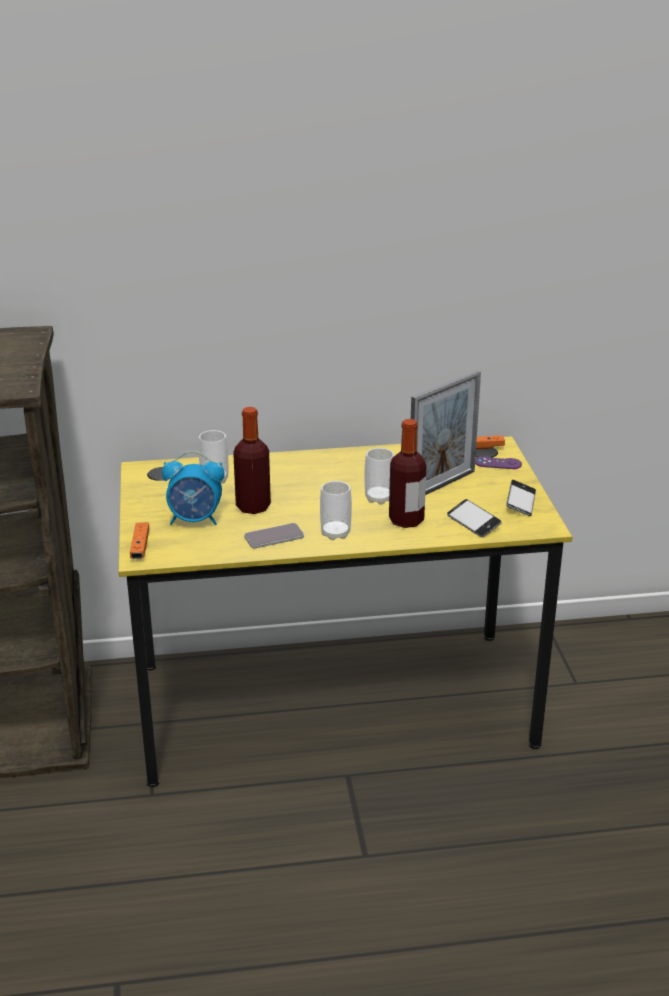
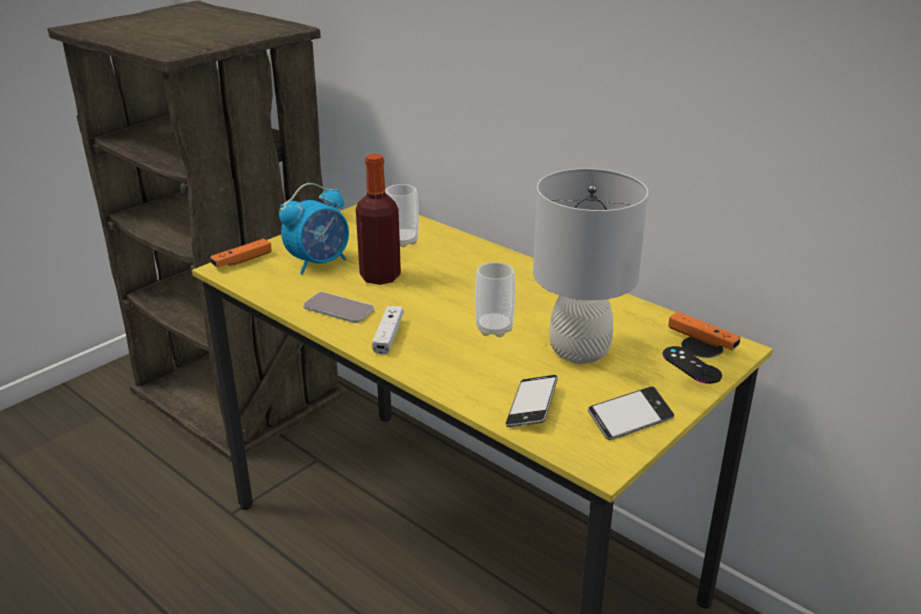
camera: 50 degrees right, 0 degrees up
(195, 520) = (319, 263): alarm clock -> alarm clock turned 90 degrees counterclockwise
(335, 533) = (388, 336): cup -> white game controller
(406, 520) = (473, 363): bottle -> none
(441, 485) = (581, 352): picture frame -> grey table lamp
(498, 463) = (691, 365): purple game controller -> black game controller

